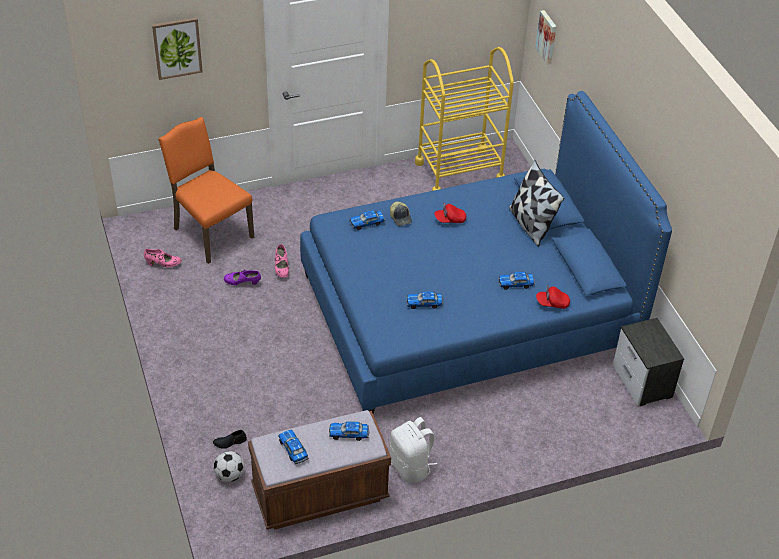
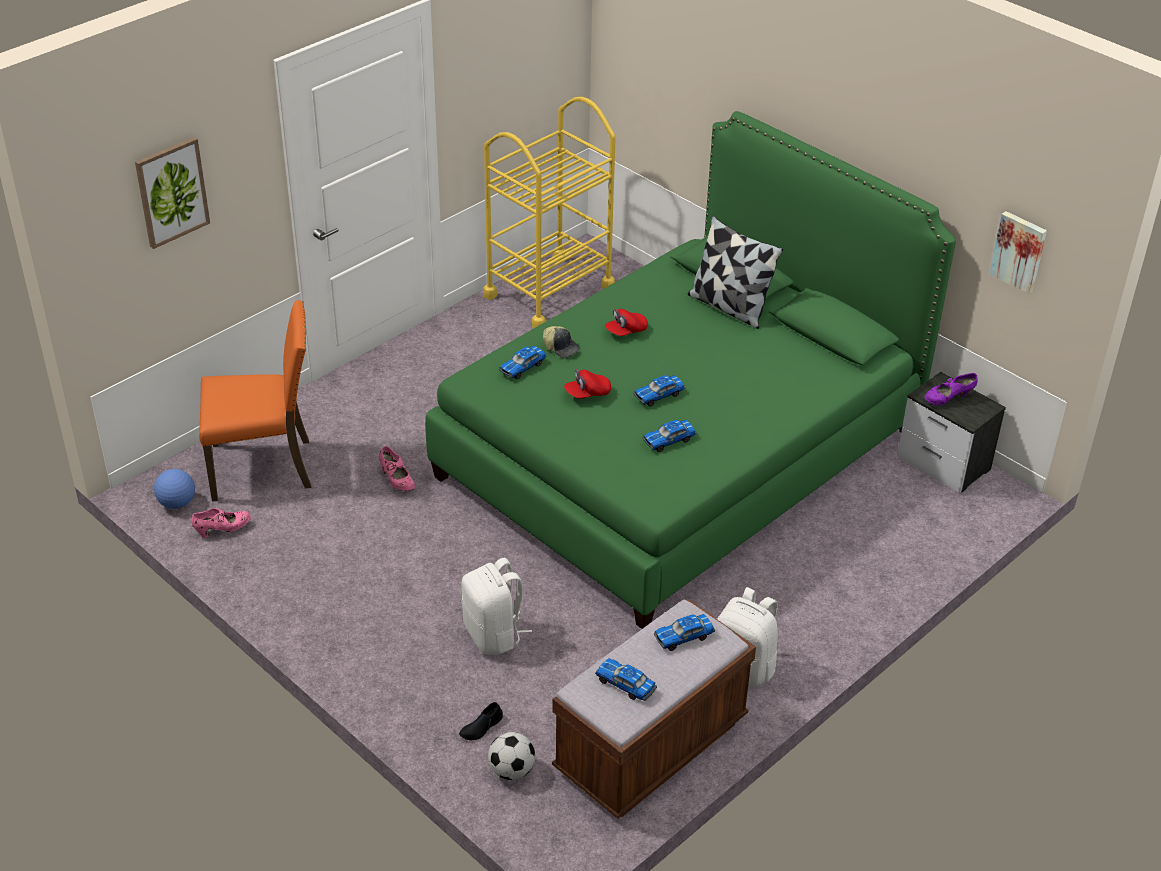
camera: 25 degrees left, 5 degrees down
(148, 238) = (177, 503): none -> football
(210, 233) = (264, 467): orange chair -> orange chair turned 150 degrees clockwise
(242, 283) = (355, 517): purple shoe -> purple shoe (948, 399)
(274, 388) = (494, 635): none -> white backpack
(468, 311) = (679, 452): blue bed -> green bed
(516, 283) = (764, 380): toy car -> toy car (659, 395)
(547, 37) = (639, 65): picture -> picture (1019, 251)
(552, 303) = (825, 389): red cap -> red cap (587, 393)

